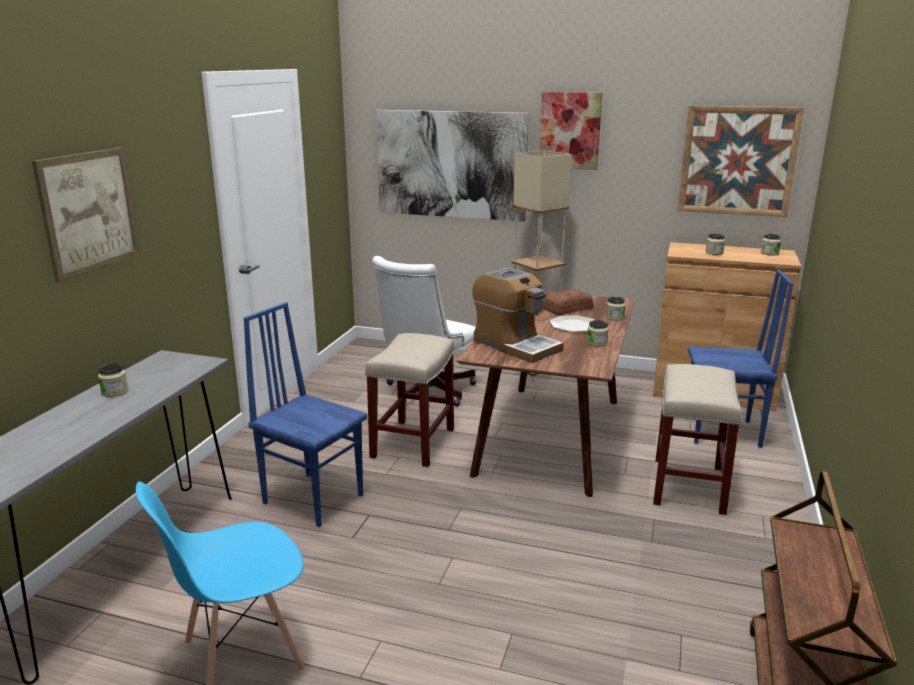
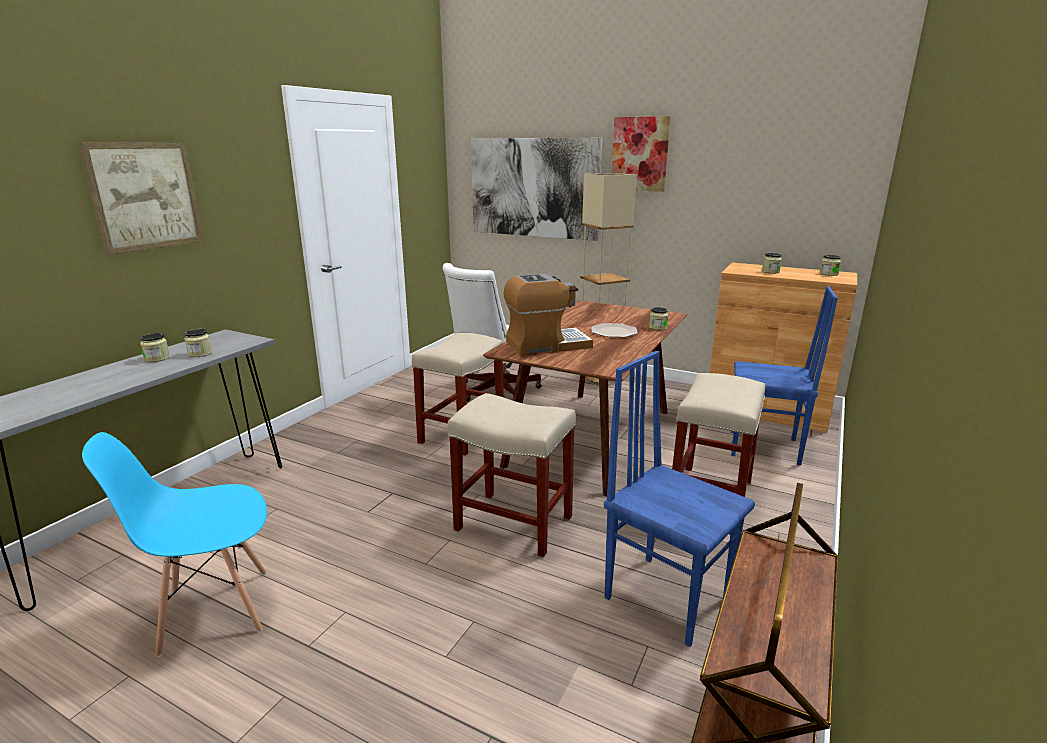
camera: 10 degrees right, 0 degrees up
(313, 498) = (351, 473): blue chair -> blue chair (666, 597)
(507, 533) = (512, 523): none -> beige stool
(515, 345) = (546, 345): coffee machine -> coffee machine turned 75 degrees counterclockwise
(566, 308) = (615, 318): bread -> none
(597, 343) = (627, 347): jar -> jar (200, 354)
(738, 161) = (801, 182): picture -> none

